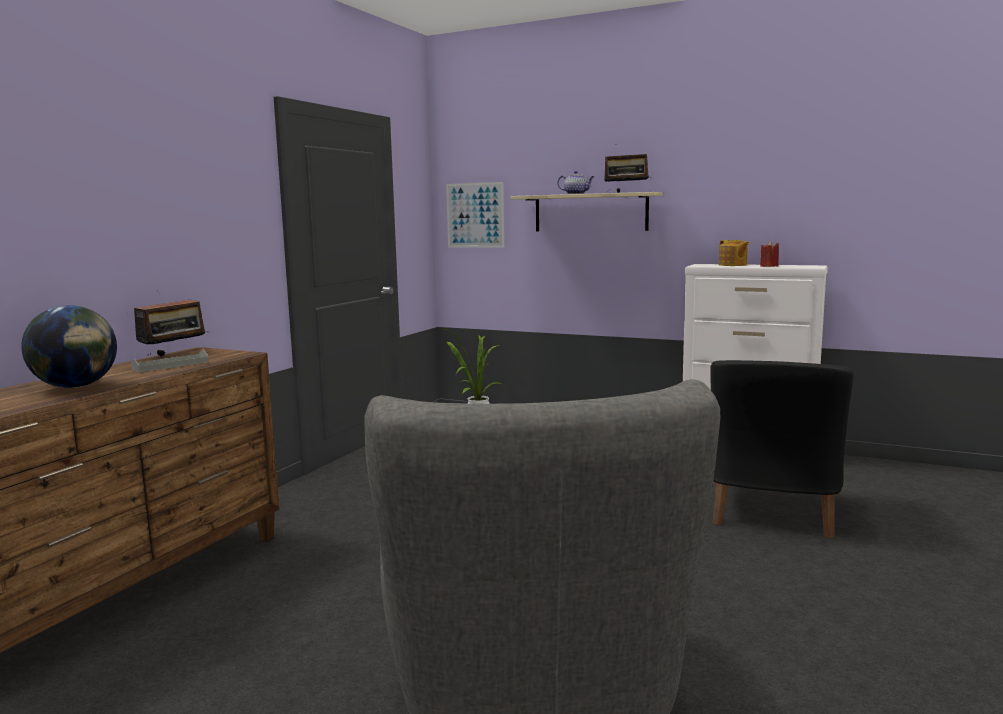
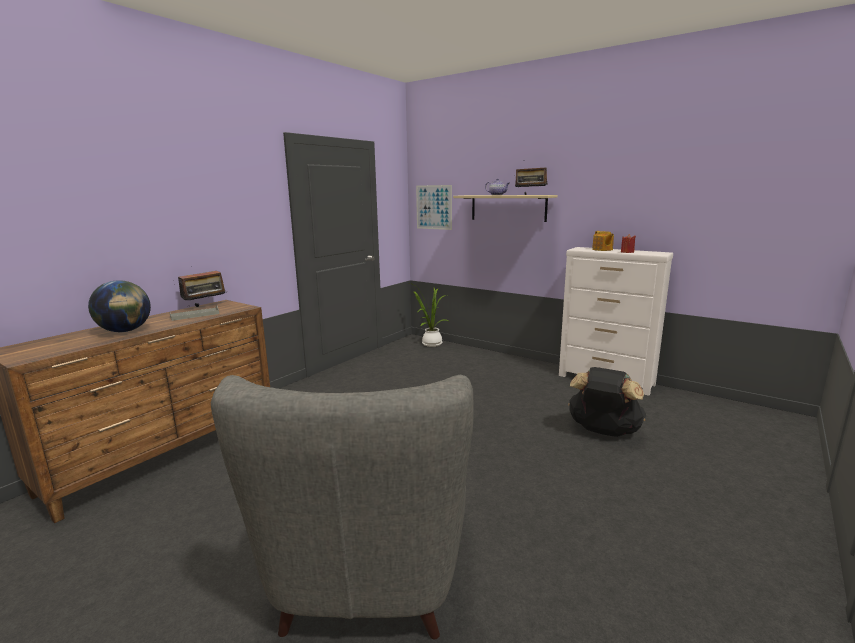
camera: 10 degrees right, 5 degrees up
(771, 511) = (603, 431): black armchair -> black backpack

